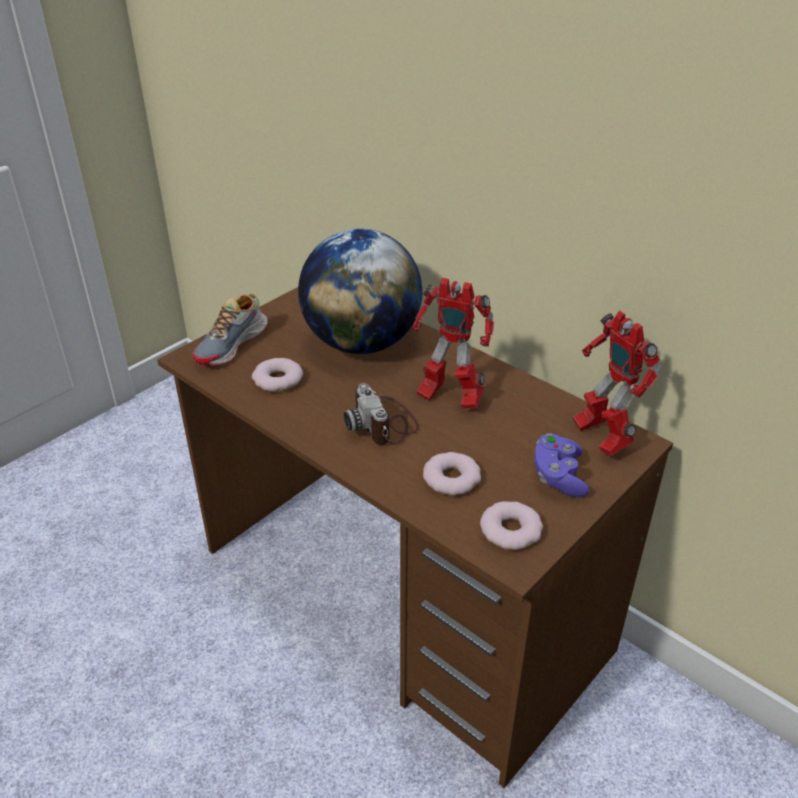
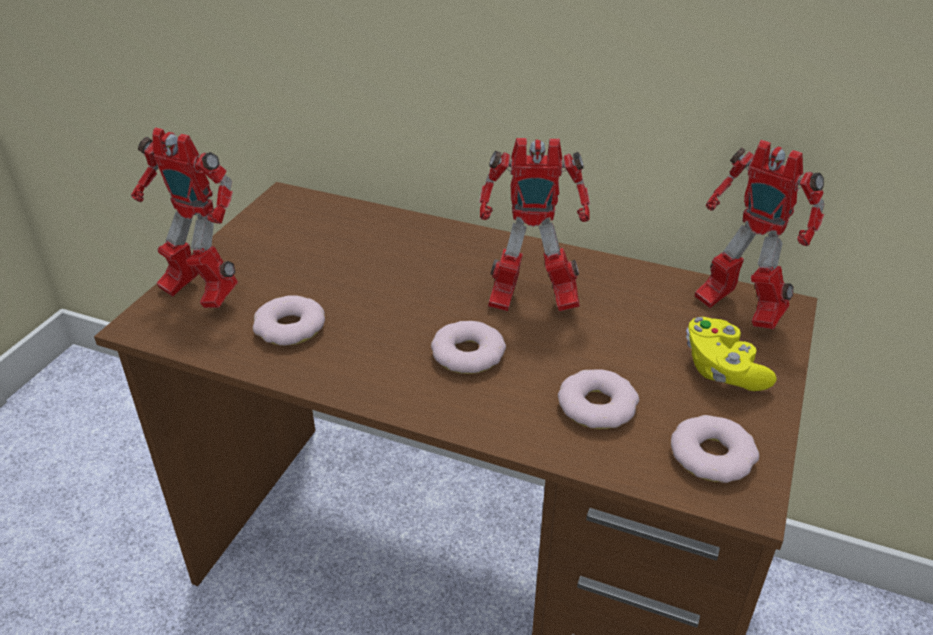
camera: 20 degrees left, 0 degrees up
(232, 345) = (199, 294): shoe -> toy robot
(362, 343) = (378, 256): globe -> none
(384, 423) = (467, 354): camera -> donut
(558, 476) = (722, 370): purple game controller -> yellow game controller

